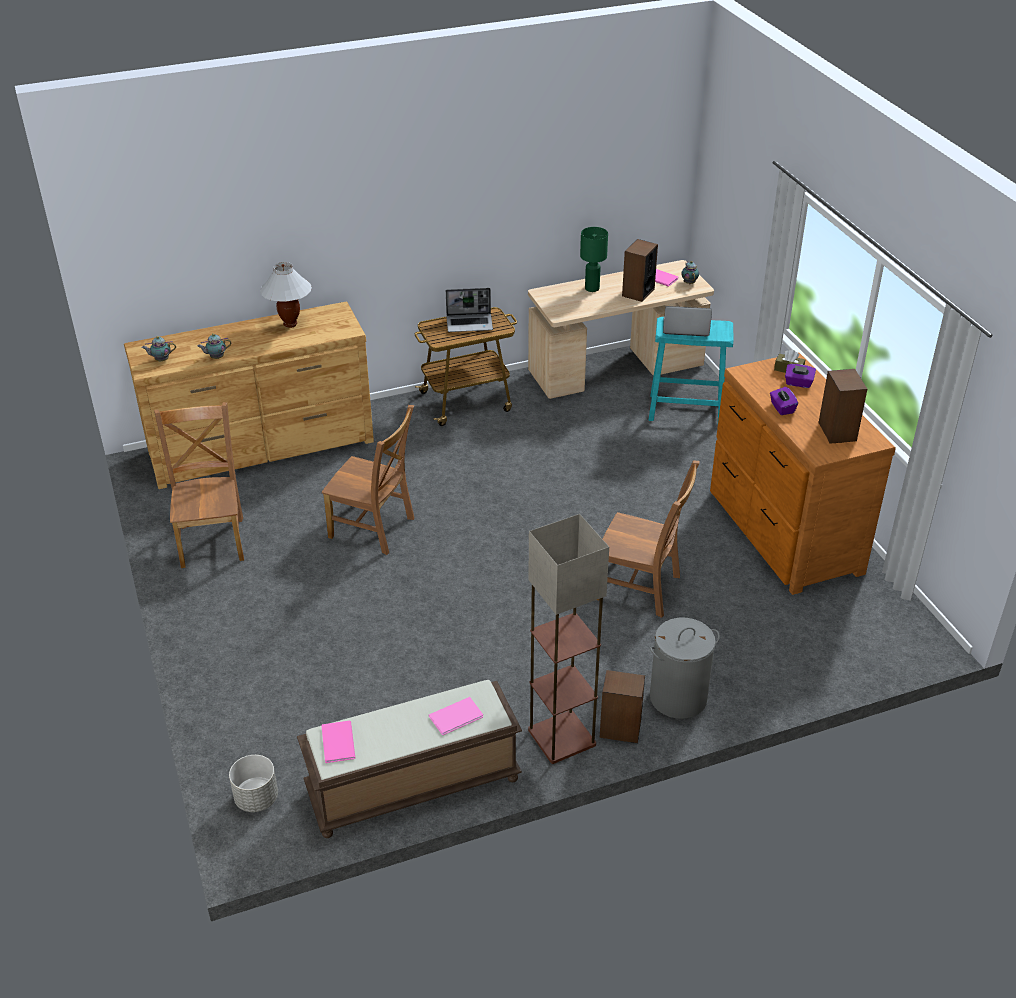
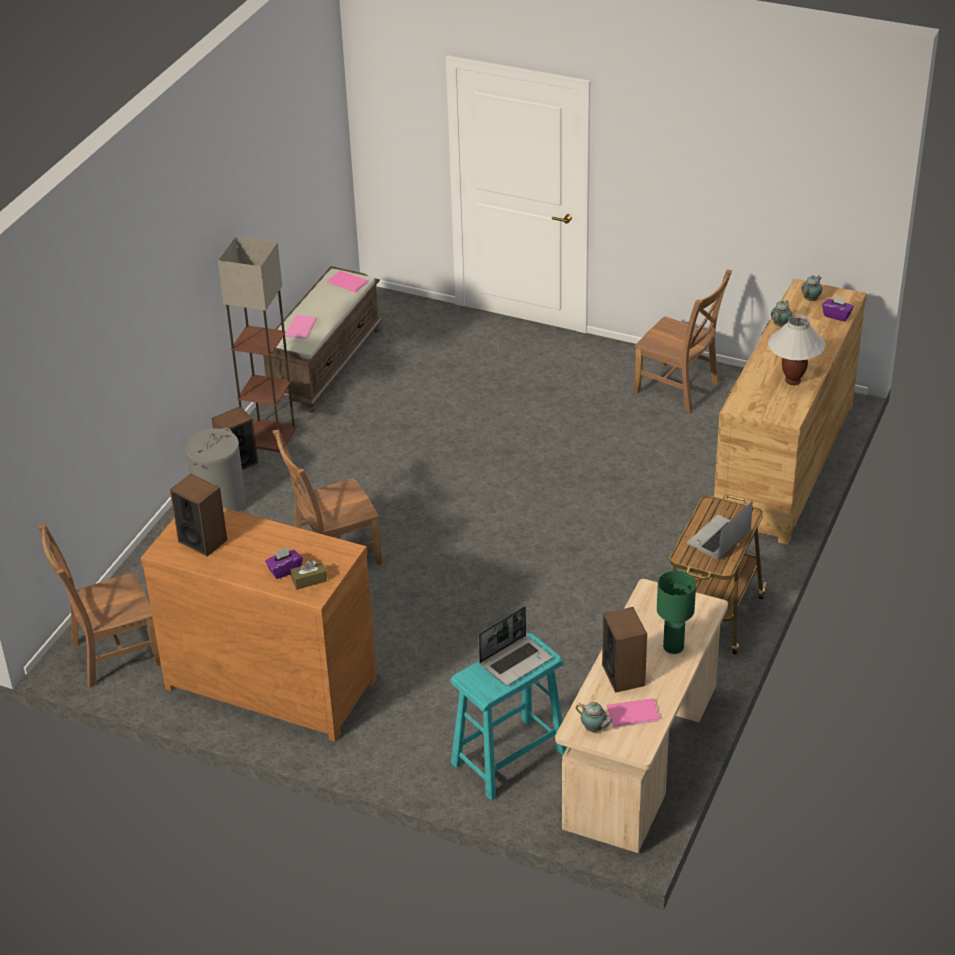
camera: 135 degrees right, 0 degrees up
(256, 798) = (401, 310): grey planter -> none
(374, 529) = (588, 467): brown chair -> brown chair (111, 655)
(782, 408) = (272, 535): purple tissue box -> purple tissue box (837, 315)

